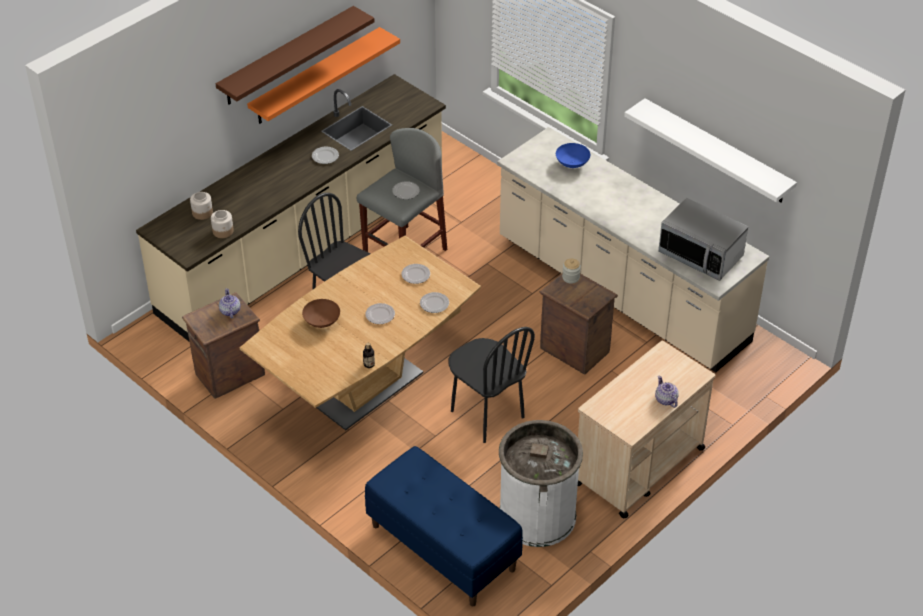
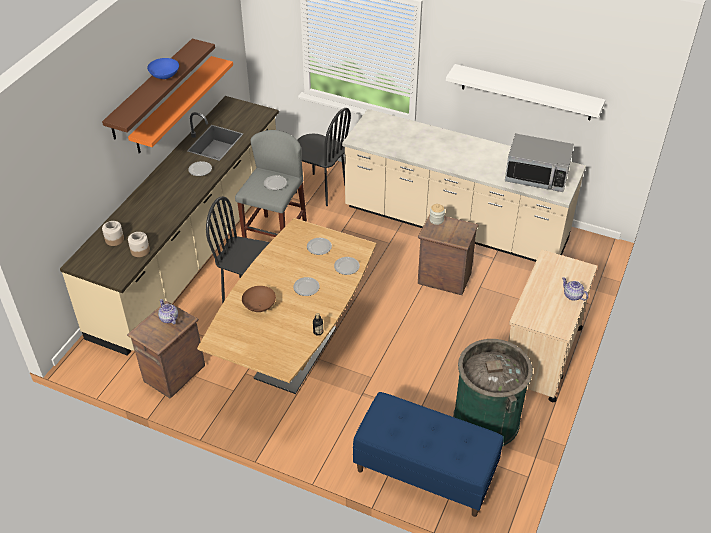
camera: 20 degrees left, 0 degrees up
(486, 414) = (403, 348): black chair -> black chair (320, 189)
(537, 515) = (486, 420): white trash can -> green trash can
(572, 164) = (401, 132): blue bowl -> blue bowl (165, 76)

